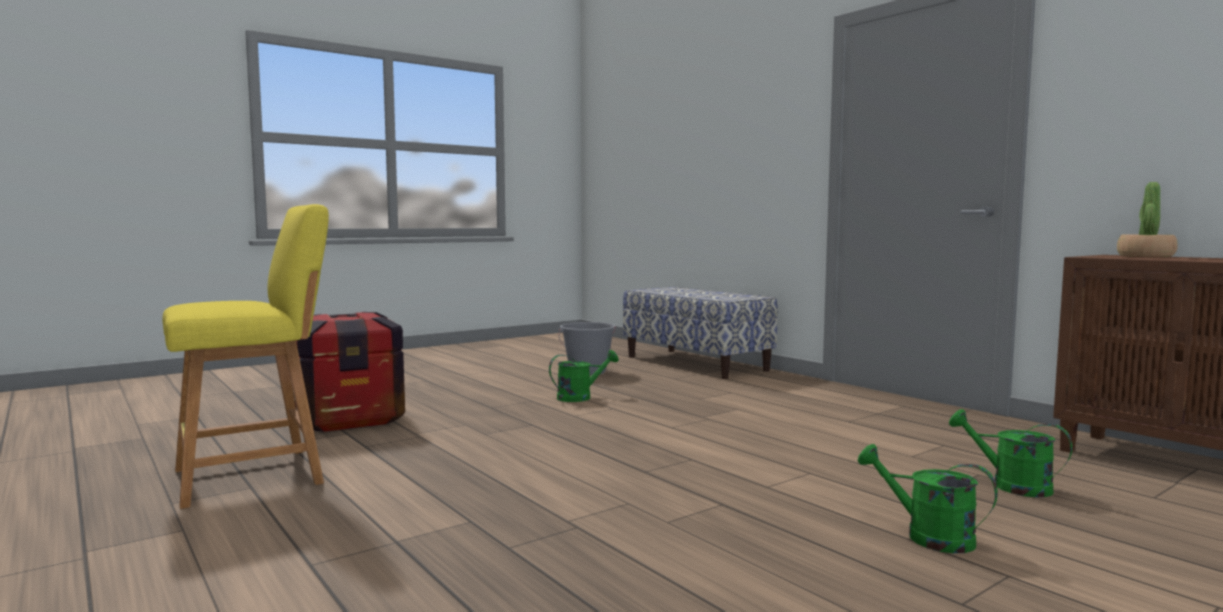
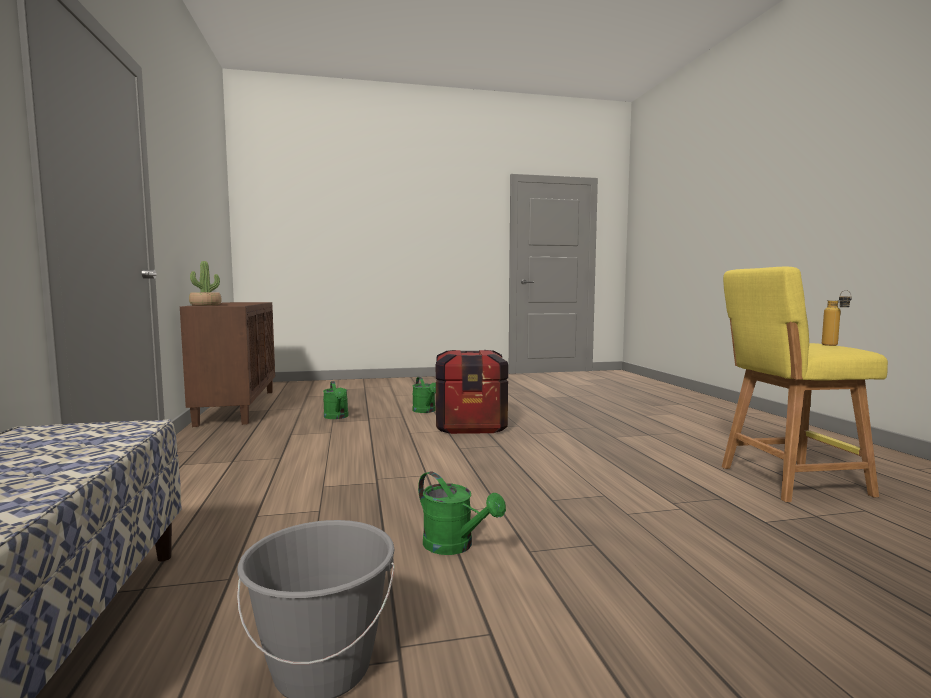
camera: 155 degrees left, 0 degrees up
(210, 300) = (834, 345): none -> bottle
(349, 418) = (799, 557): crate -> crate (470, 425)
(580, 397) = (455, 546): green watering can -> green watering can turned 135 degrees counterclockwise

